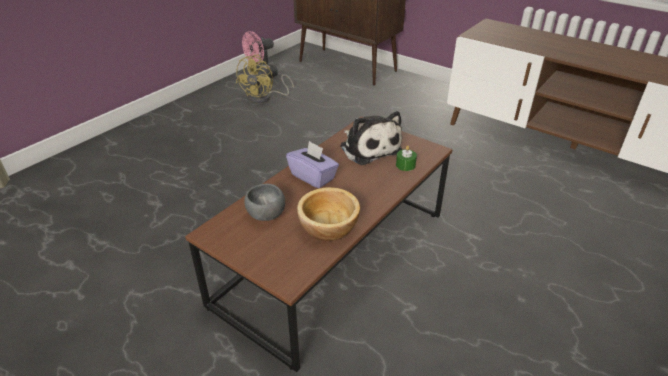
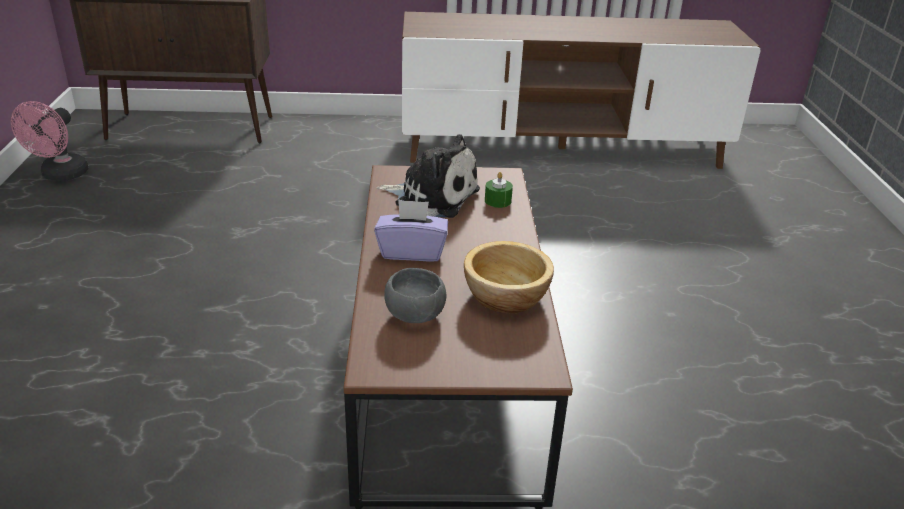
camera: 40 degrees left, 5 degrees down
(265, 98) = (106, 206): yellow fan -> none

